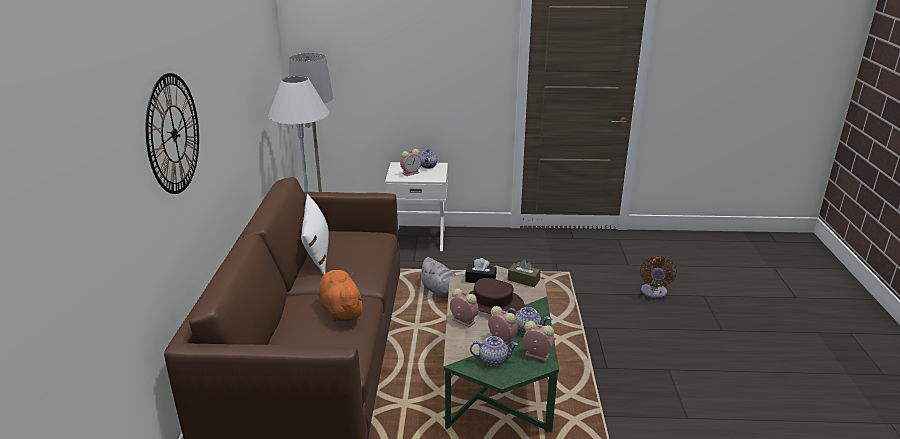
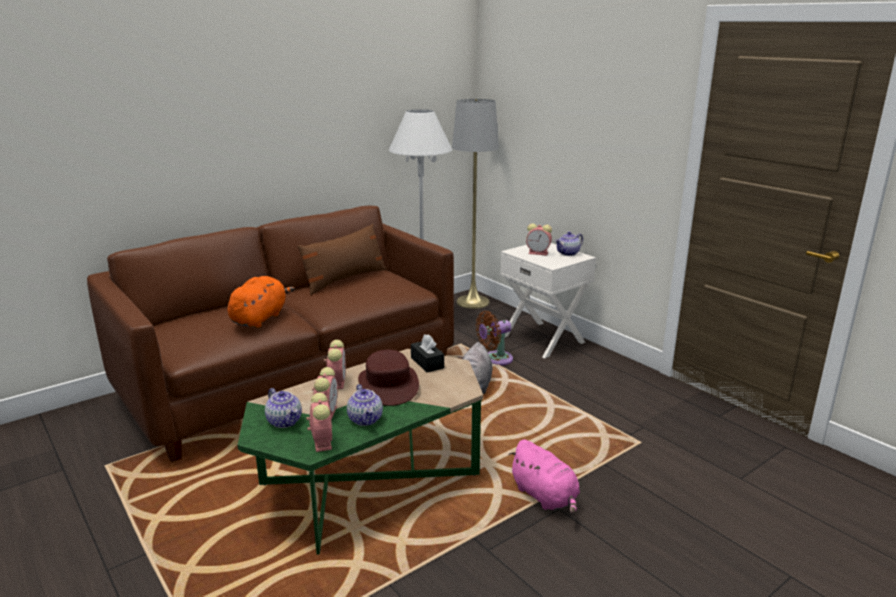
camera: 50 degrees right, 5 degrees down
(174, 134) = (183, 105): wall clock -> none
(317, 252) = (344, 279): white pillow -> brown pillow
(523, 280) = (462, 384): brown tissue box -> none
(582, 326) = (545, 497): none -> pink plush toy
(653, 293) = (713, 525): brown fan -> brown fan (495, 359)

